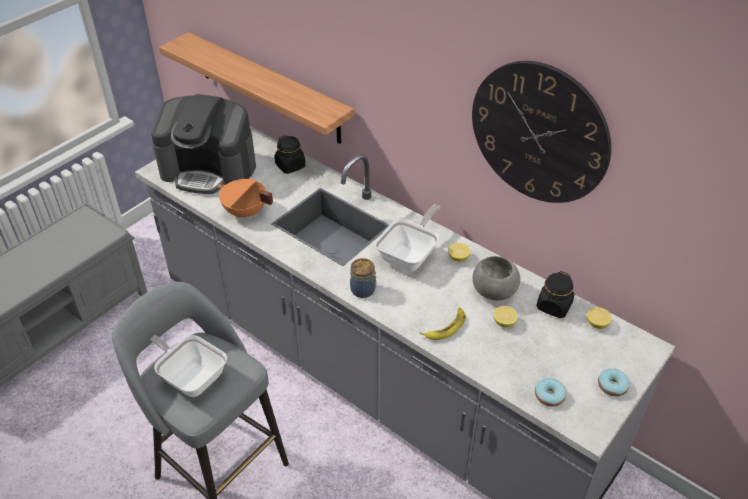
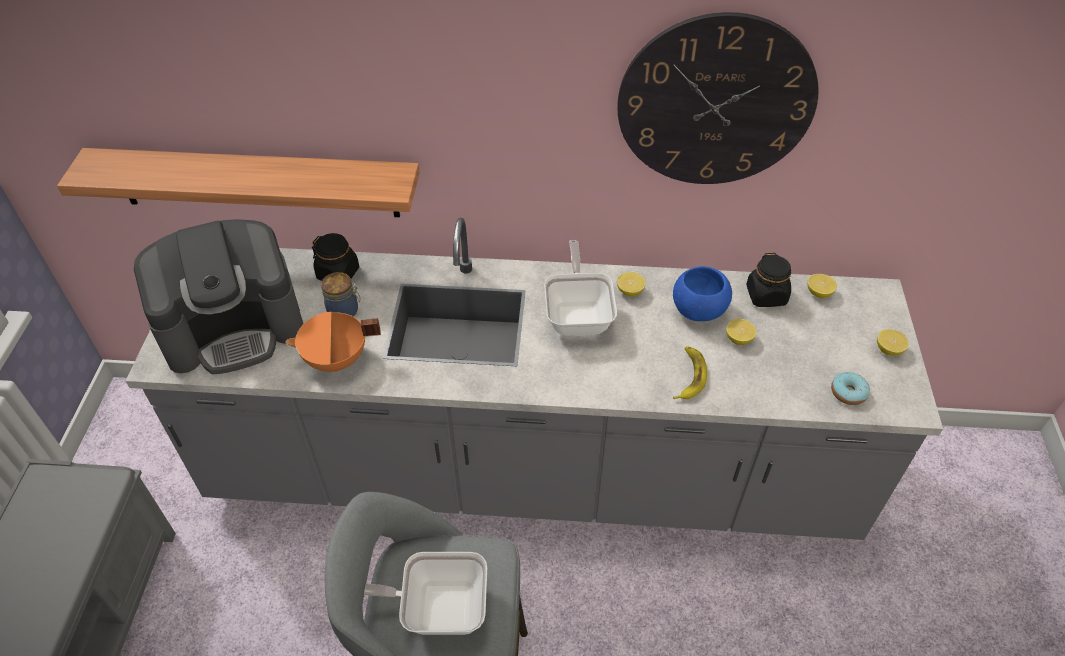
camera: 35 degrees left, 5 degrees up
(364, 290) = (568, 382): jar -> jar (344, 311)
(494, 292) = (699, 311): grey bowl -> blue bowl
(612, 386) = (888, 349): donut -> lemon

